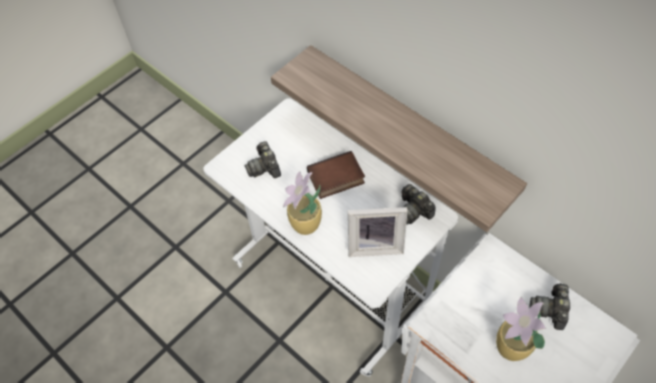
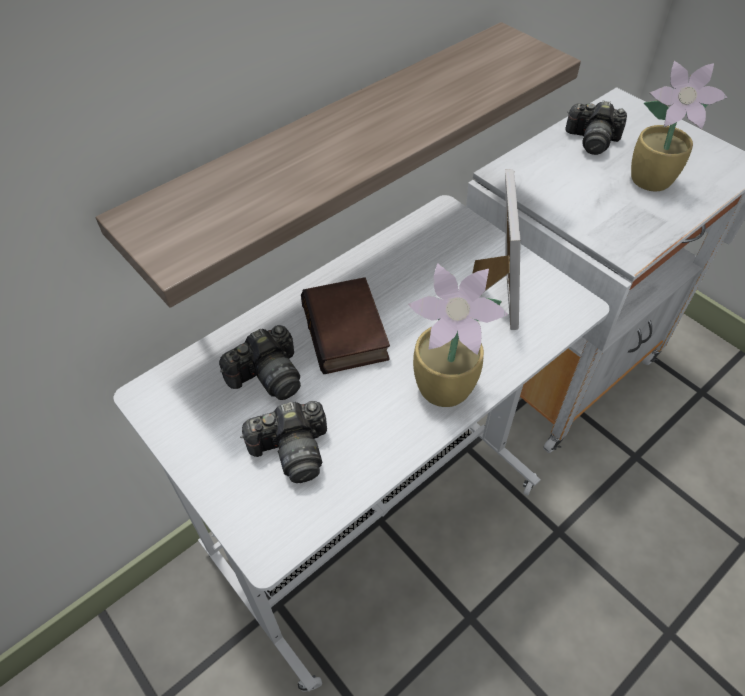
camera: 85 degrees left, 5 degrees down
(413, 211) = (431, 239): camera -> camera (268, 376)

